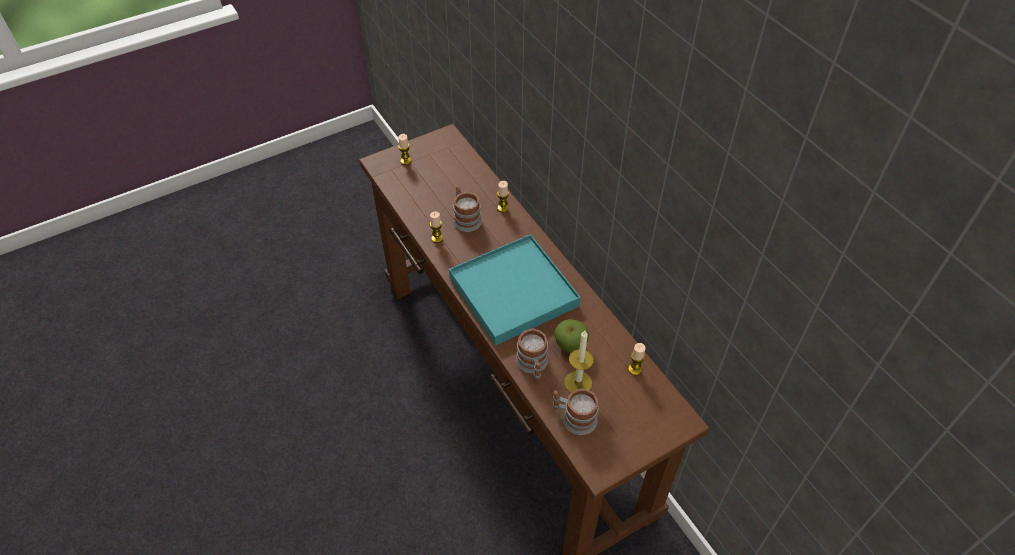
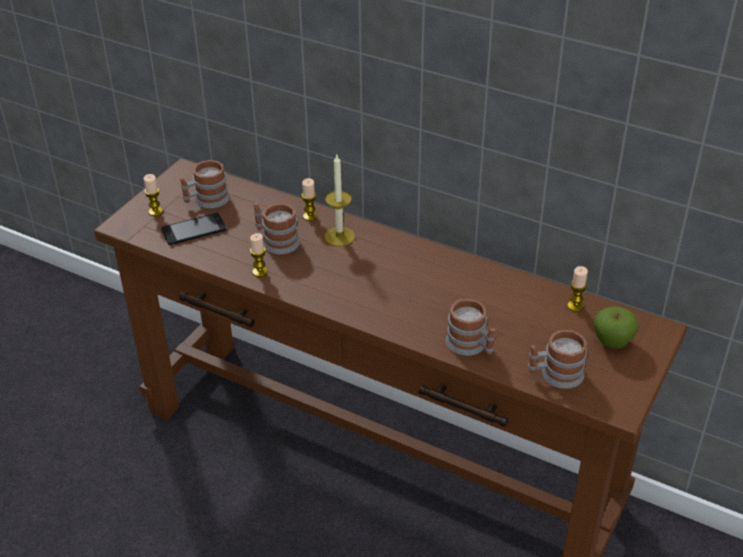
camera: 30 degrees left, 10 degrees down
(419, 186) = (194, 230): none -> phone
(444, 165) = (206, 200): none -> mug
(513, 292) = (390, 288): turquoise tray -> none
(570, 345) = (493, 312): apple -> apple (612, 342)
(578, 383) = (531, 342): candle -> candle (339, 236)

